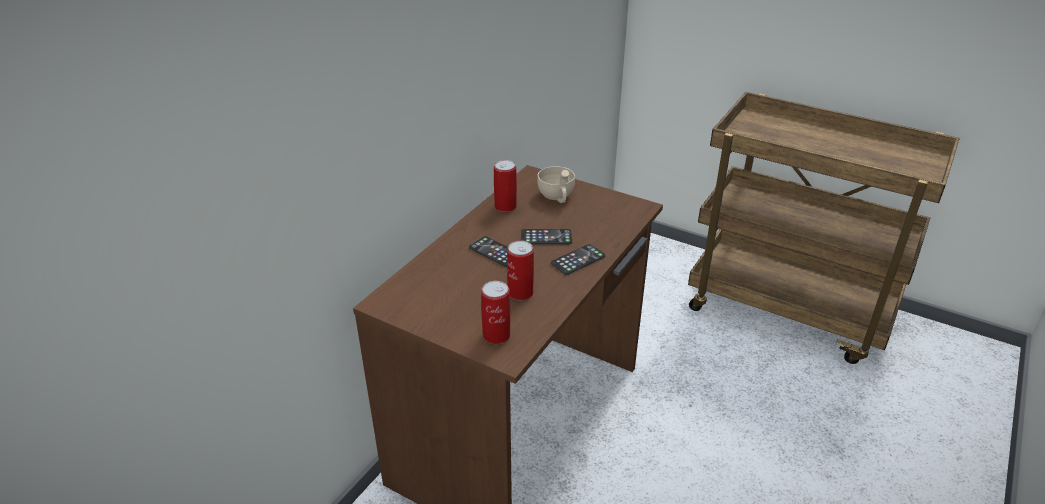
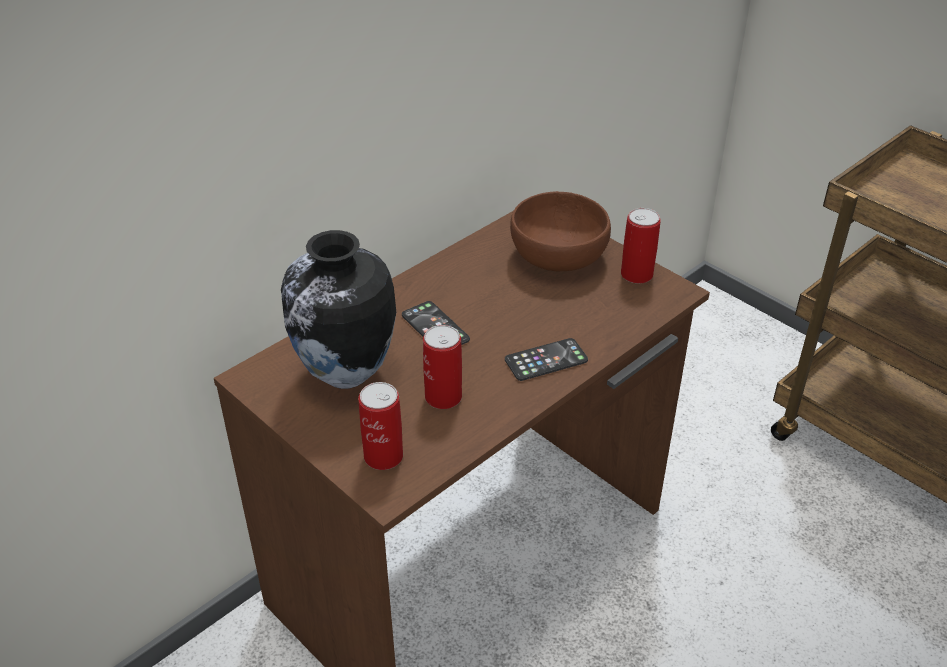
camera: 15 degrees right, 5 degrees up
(447, 290) = (345, 375): none -> vase
(505, 206) = (478, 259): can -> can (636, 274)
(546, 237) = (515, 317): phone -> none
(557, 197) = (557, 256): beige cup -> brown bowl

